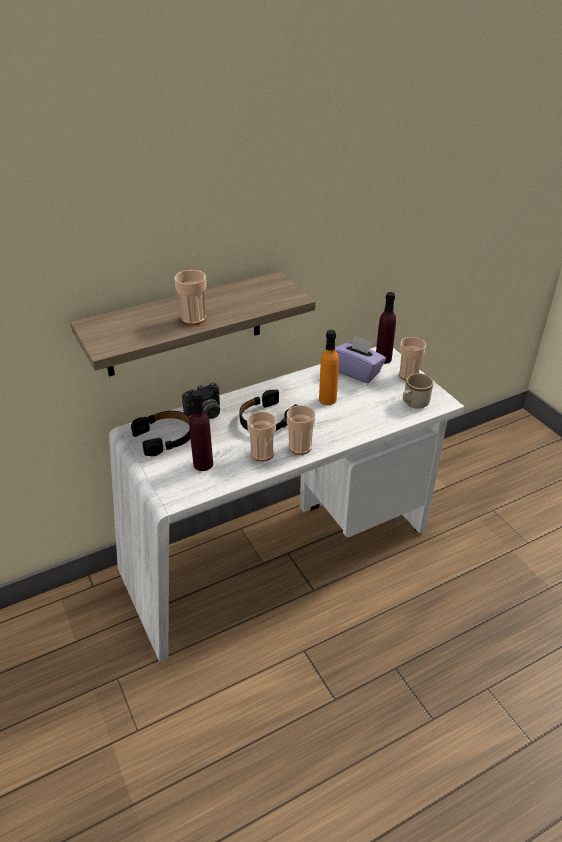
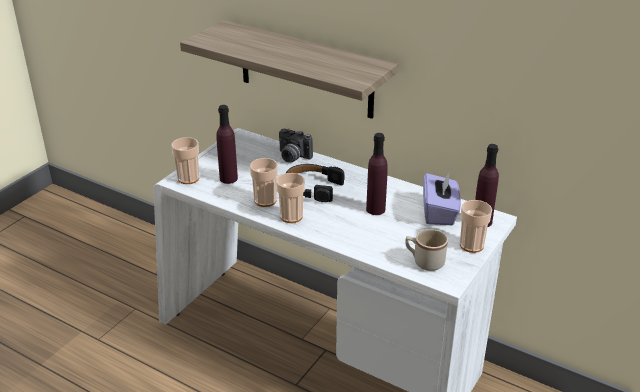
camera: 60 degrees right, 5 degrees down
(165, 437) = (245, 151): black headphones -> none
(193, 319) = (272, 54): cup -> cup (188, 178)
(327, 399) = (375, 209): orange bottle -> purple bottle

